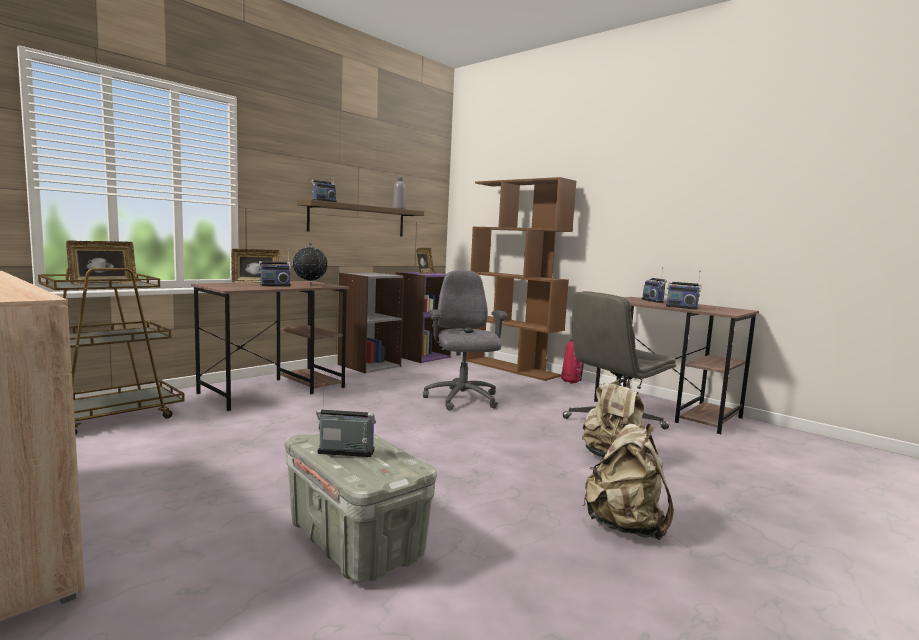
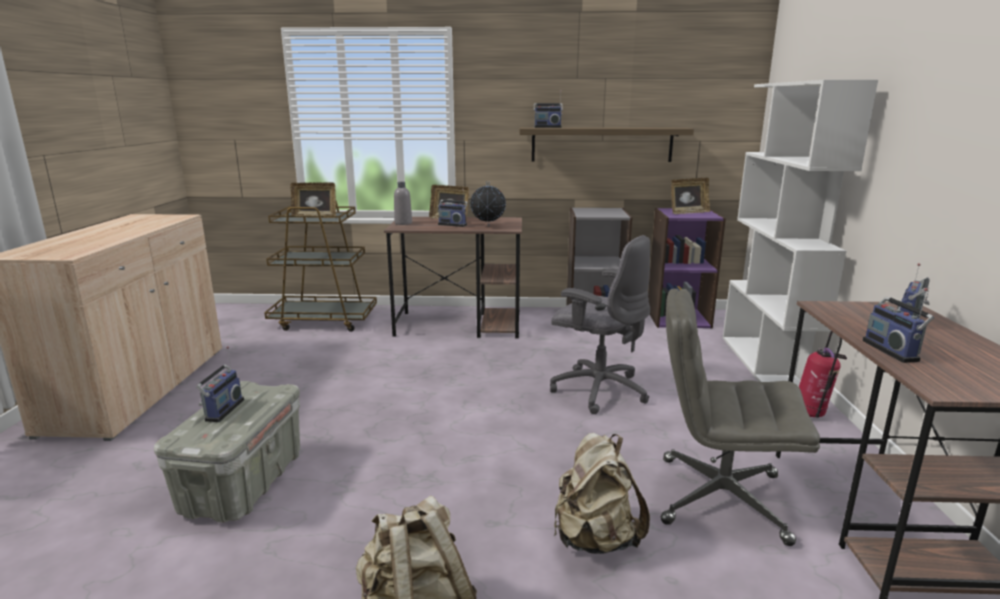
camera: 50 degrees right, 10 degrees up
(345, 453) = (222, 410): radio -> radio turned 45 degrees clockwise
(399, 209) = (660, 127): grey bottle -> grey bottle (403, 223)
(462, 400) = (598, 390): grey office chair -> grey office chair turned 90 degrees clockwise
(512, 368) = (766, 365): brown bookcase -> white bookcase

